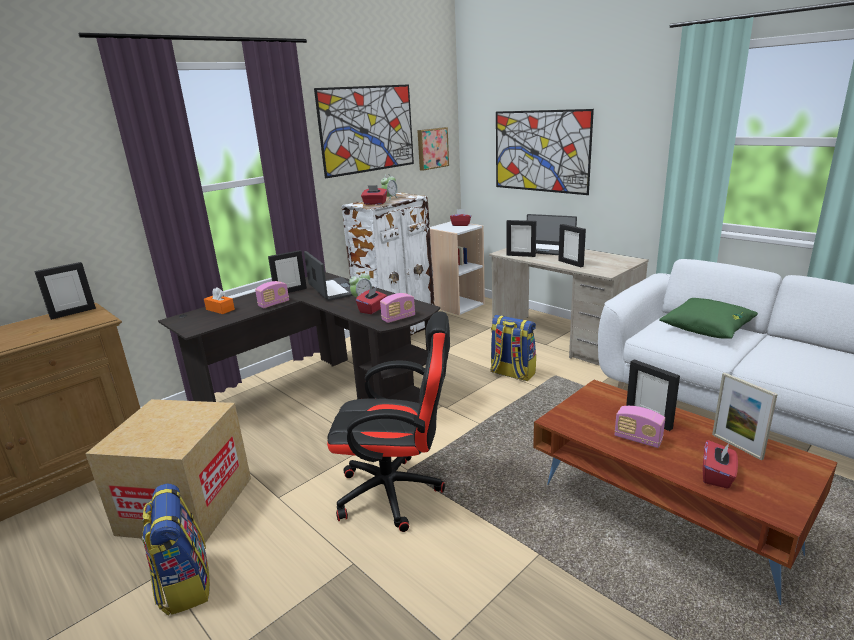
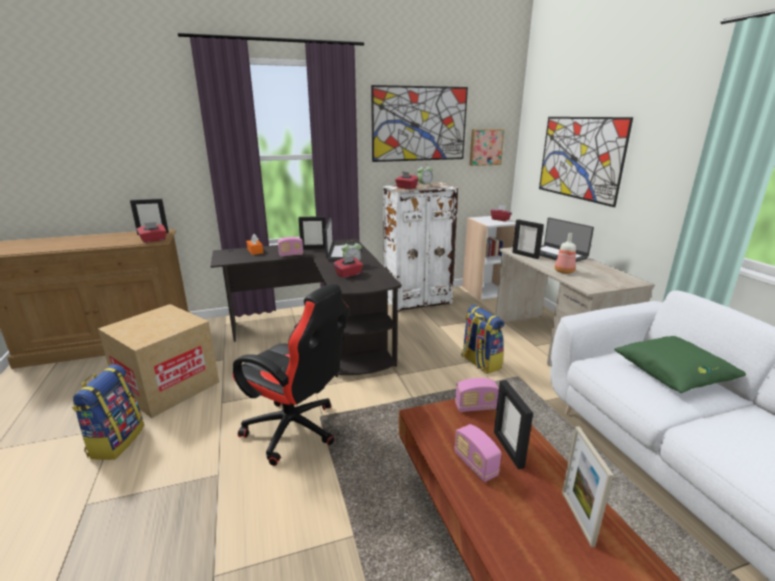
camera: 25 degrees right, 0 degrees up
(398, 318) = (357, 286): radio -> radio (475, 407)
(571, 263) = (564, 272): picture frame -> bottle
(717, 475) = (518, 540): red tissue box -> red tissue box (153, 240)

